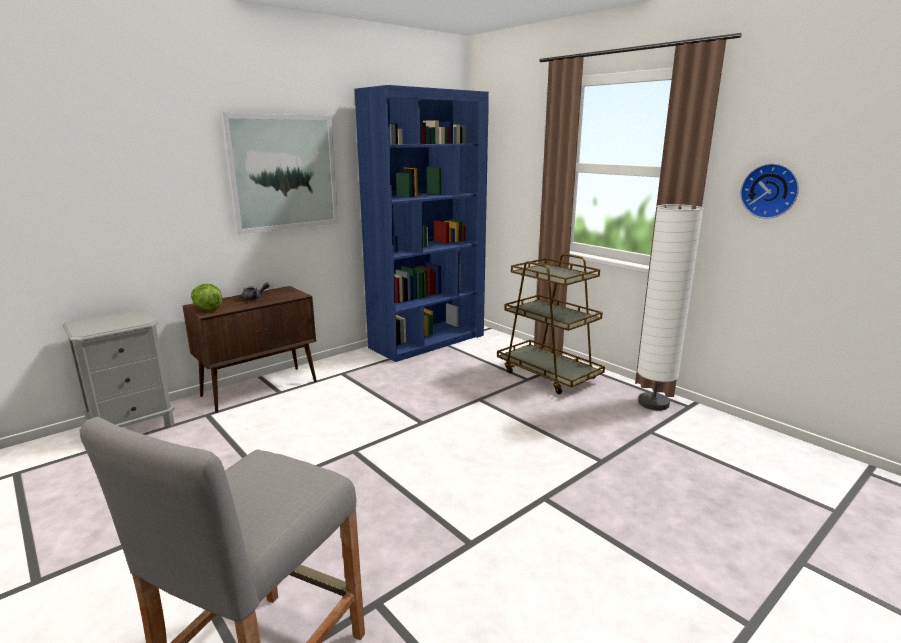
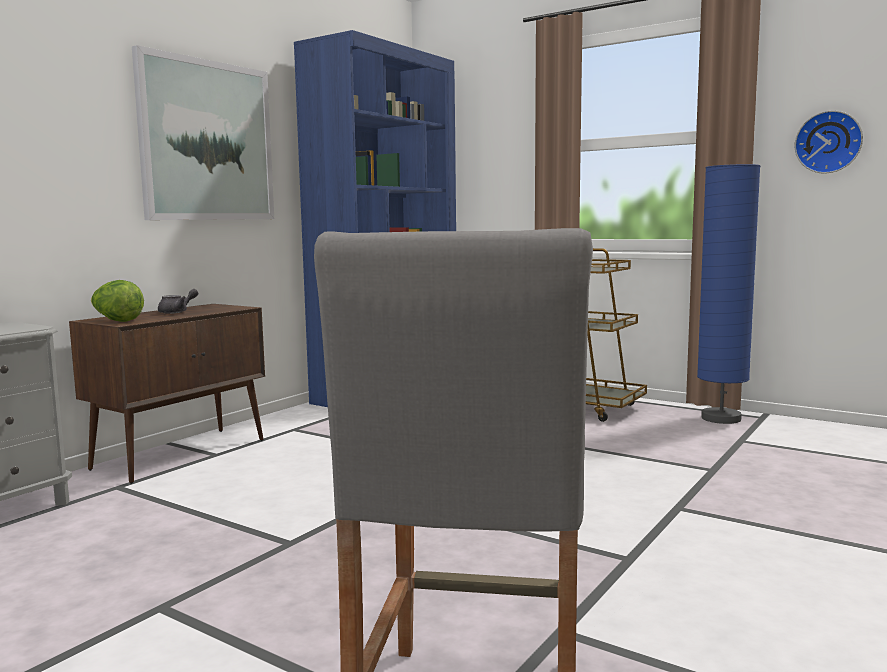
camera: 15 degrees left, 10 degrees down
(653, 403) = (721, 418): white floor lamp -> blue floor lamp

